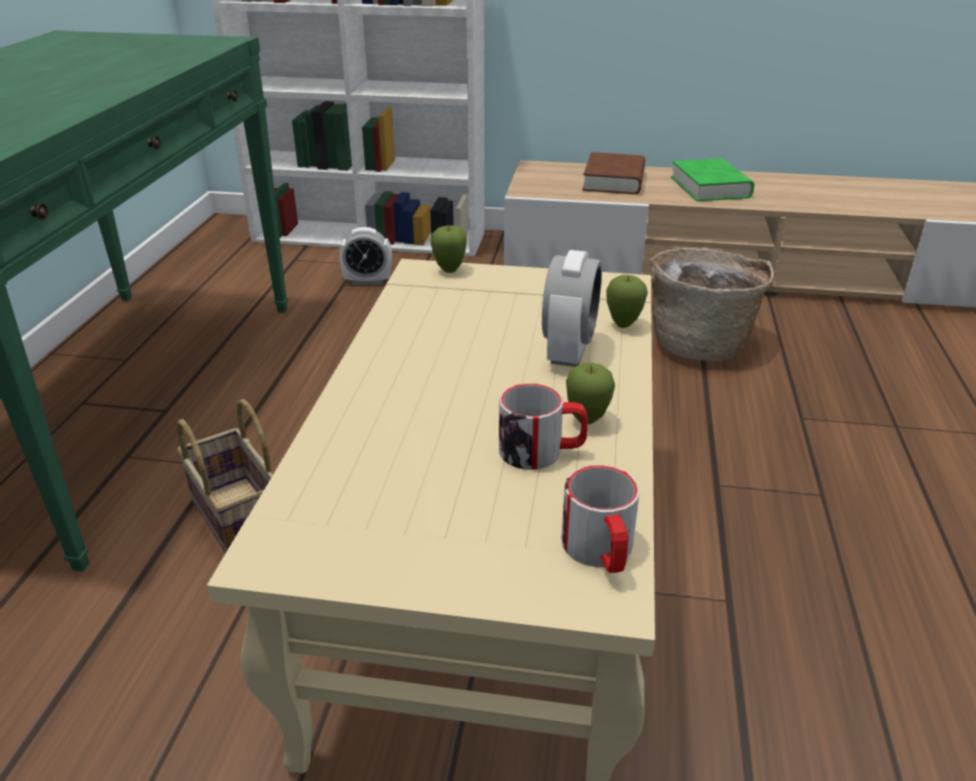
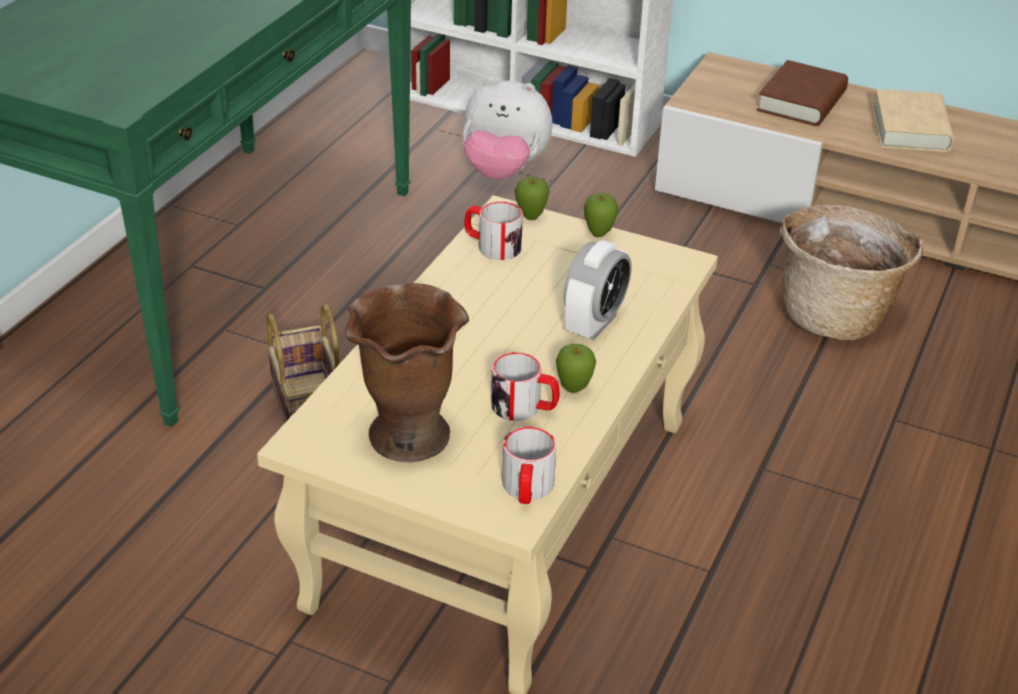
camera: 15 degrees right, 5 degrees up
(368, 281) = (503, 171): alarm clock -> plush toy
(414, 514) = (408, 435): none -> brown vase
(422, 299) = (492, 245): none -> mug
(623, 325) = (658, 305): apple -> apple (599, 234)
(710, 187) = (910, 129): green book -> beige book

